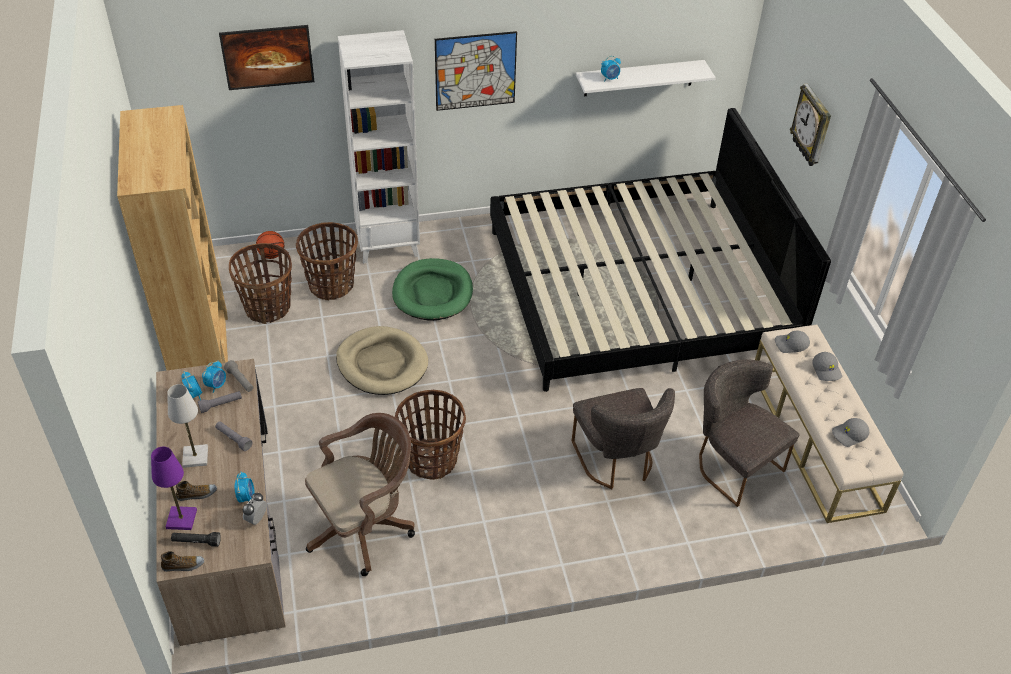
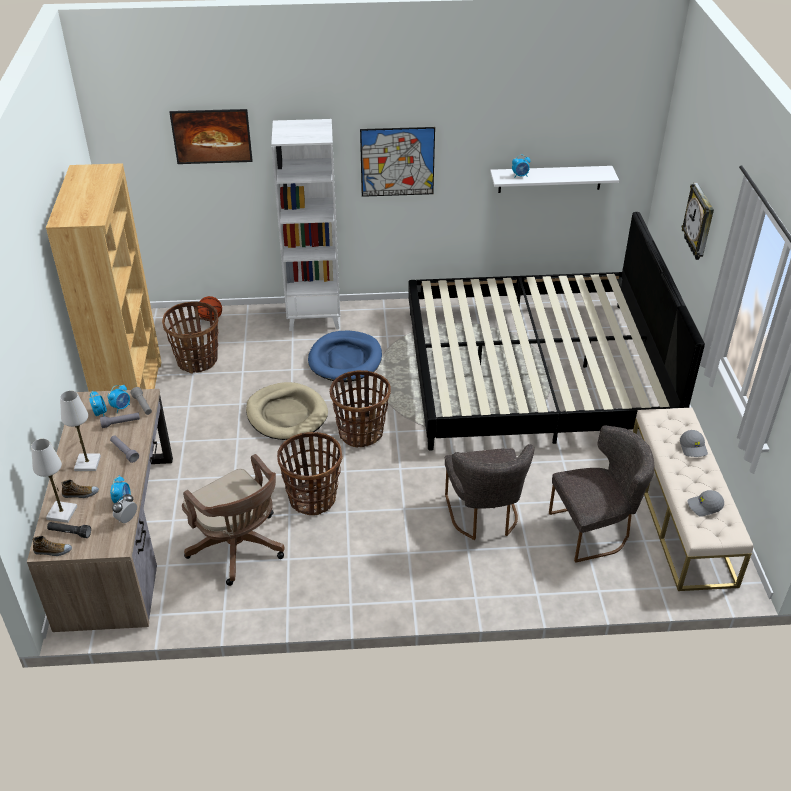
camera: 10 degrees right, 5 degrees down
(181, 519) = (62, 513): purple table lamp -> white table lamp
(331, 285) = (257, 346): basket -> basket (361, 433)
(364, 527) = (239, 549): brown office chair -> brown office chair turned 75 degrees clockwise
(433, 293) = (345, 359): green dog bed -> blue dog bed
(733, 465) = (595, 530): grey chair -> grey chair turned 105 degrees clockwise
(791, 345) = (662, 423): grey cap -> none

